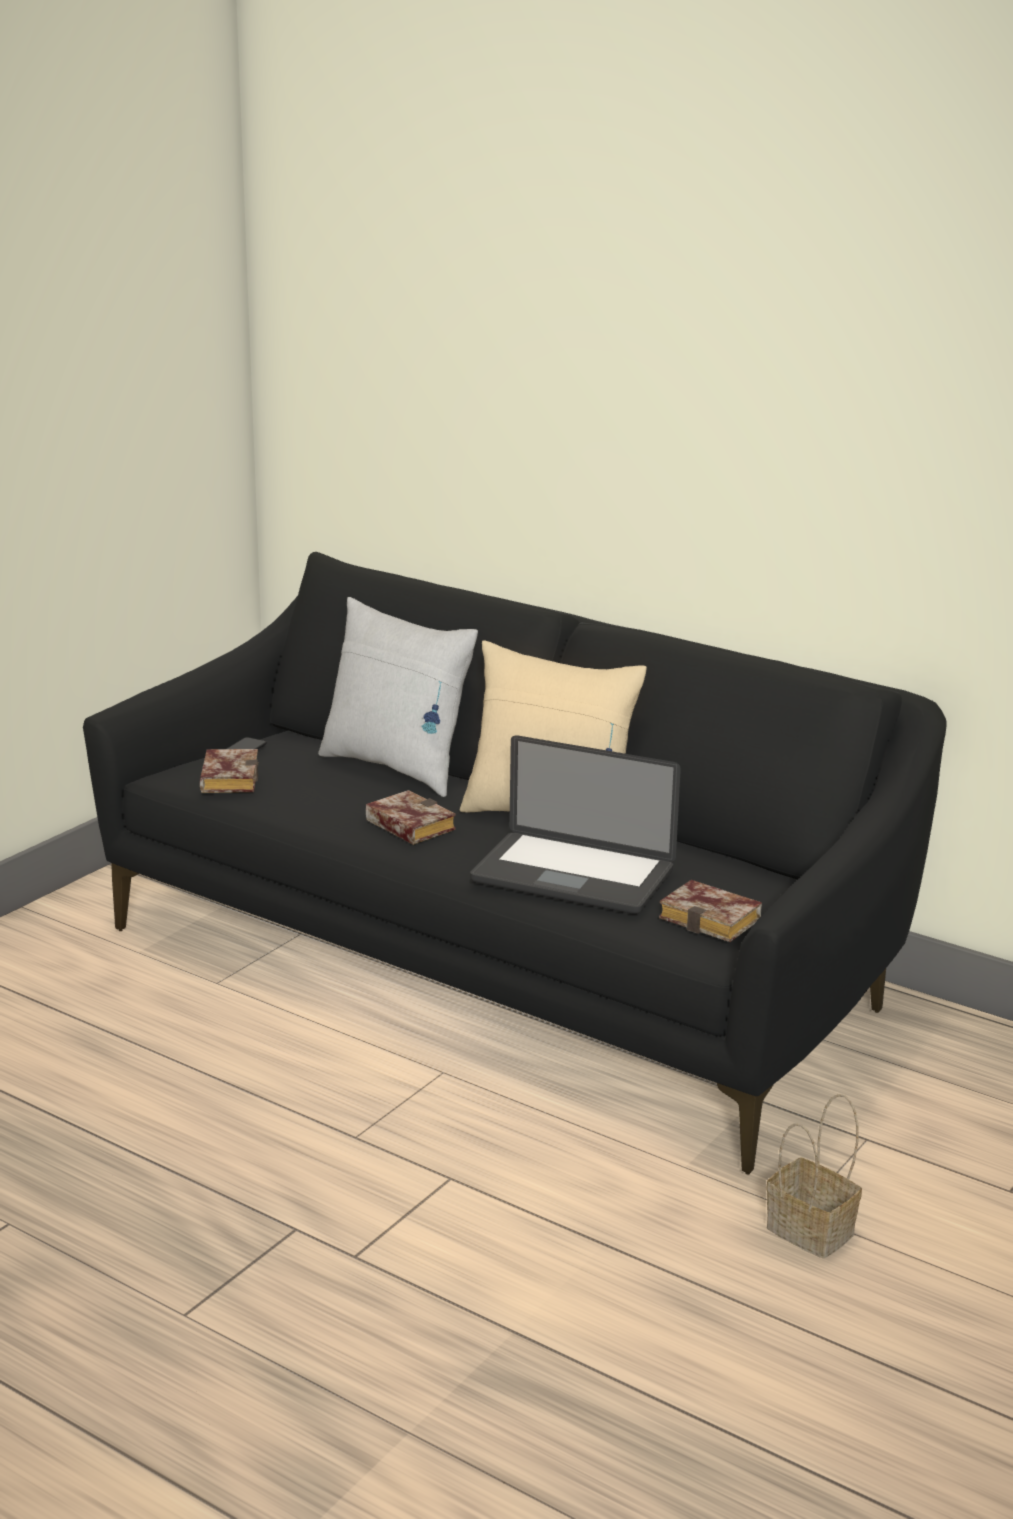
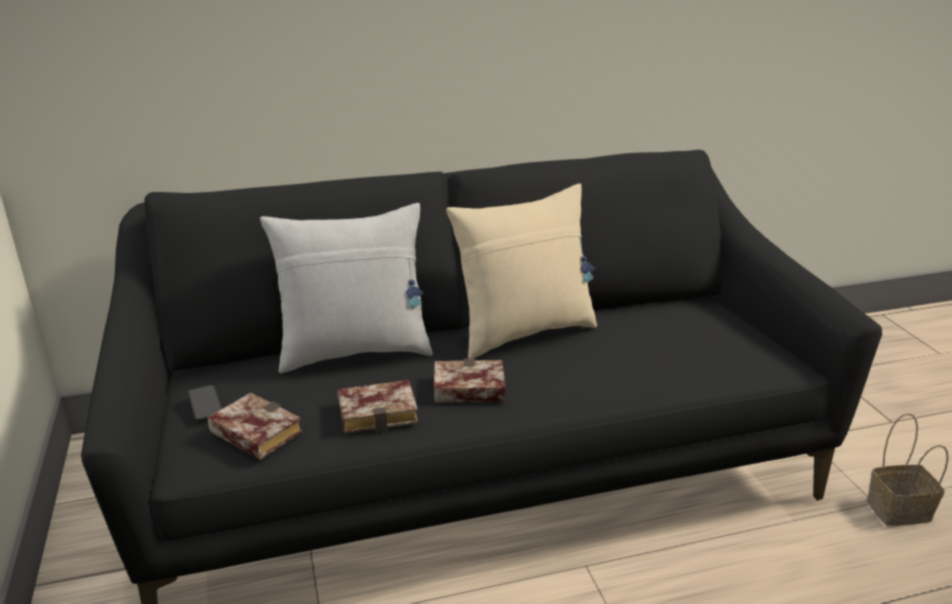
camera: 50 degrees left, 5 degrees up
(572, 876) = (632, 363): laptop -> none
(714, 920) = (745, 344): book -> book (380, 411)

